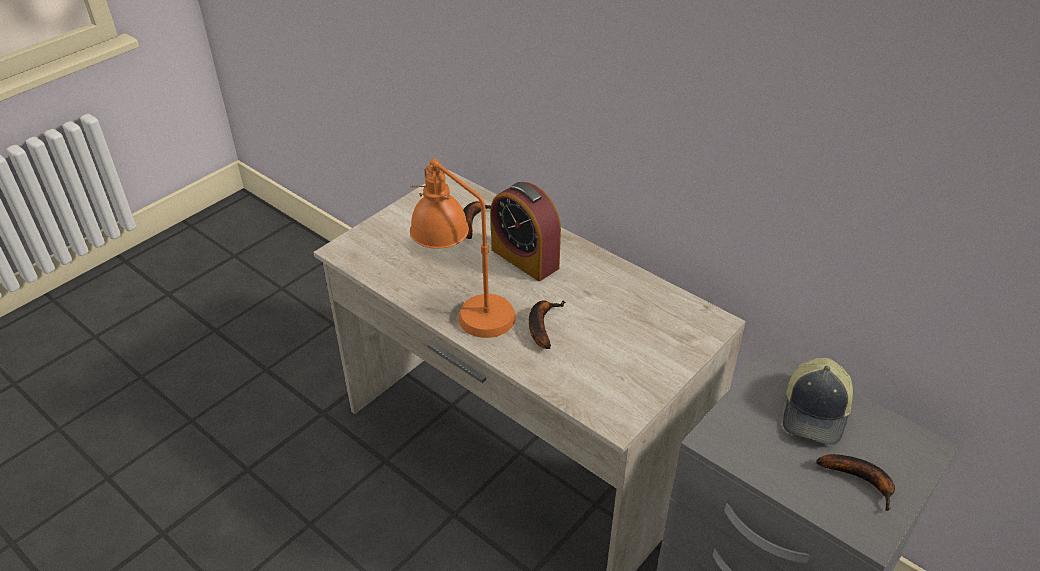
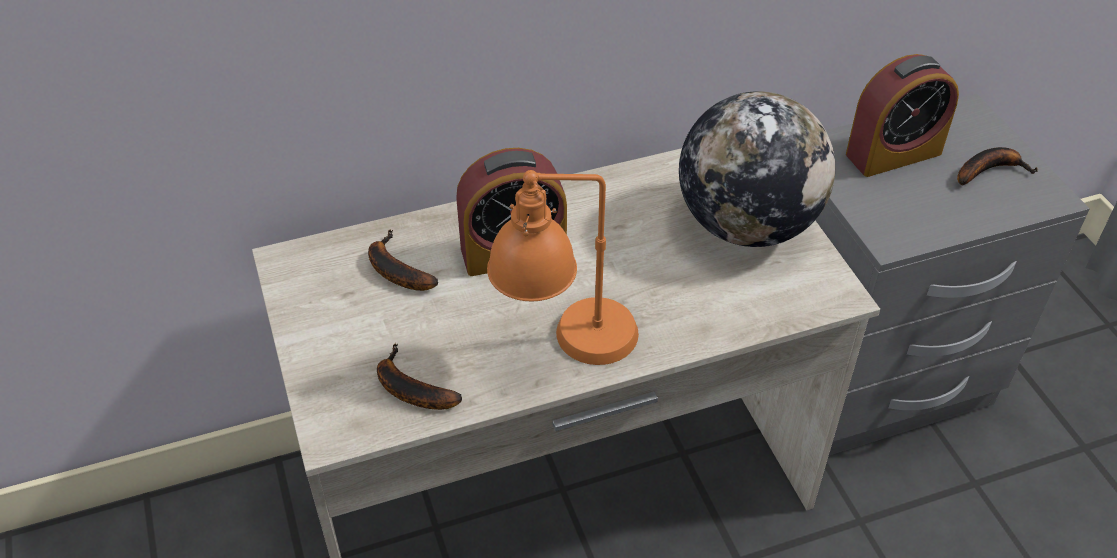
camera: 60 degrees left, 5 degrees up
(541, 325) = (646, 289): banana -> banana (409, 389)
(644, 351) = (746, 225): none -> globe
(816, 412) = (893, 154): cap -> alarm clock

